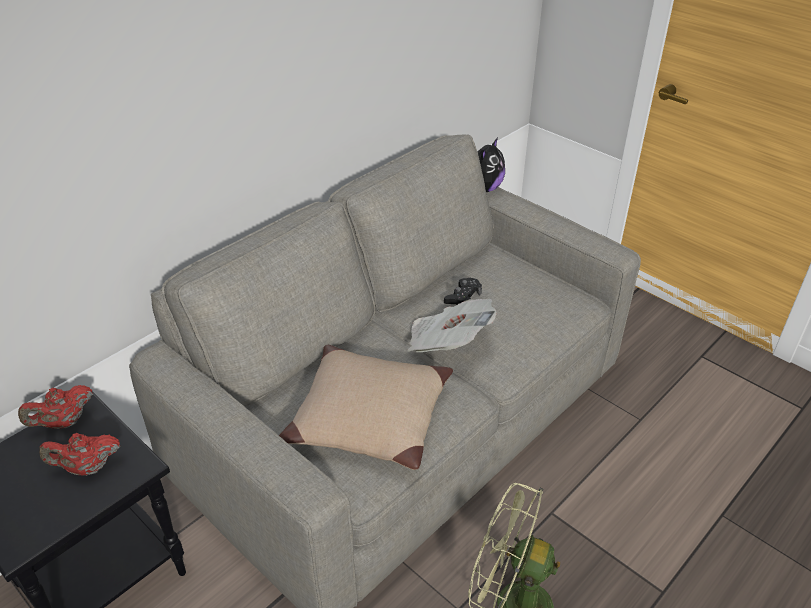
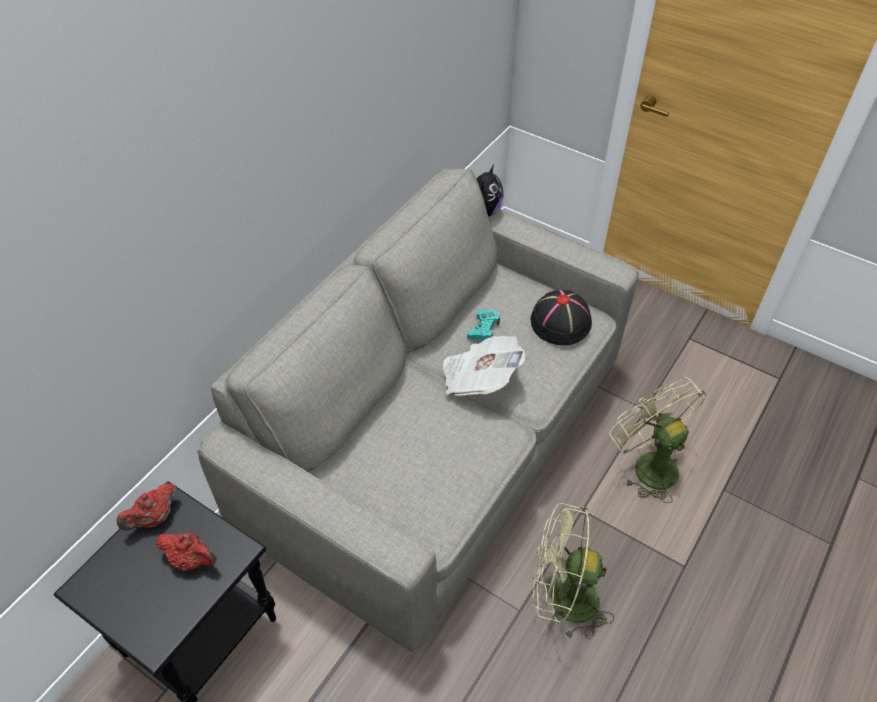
camera: 10 degrees left, 10 degrees up
(87, 467) = (192, 559): red teapot -> red teapot turned 135 degrees counterclockwise
(369, 418) = (426, 467): beige pillow -> none
(463, 297) = (483, 329): black game controller -> turquoise game controller
(548, 300) = (561, 322): none -> black hat
(635, 475) = (648, 464): none -> green fan

